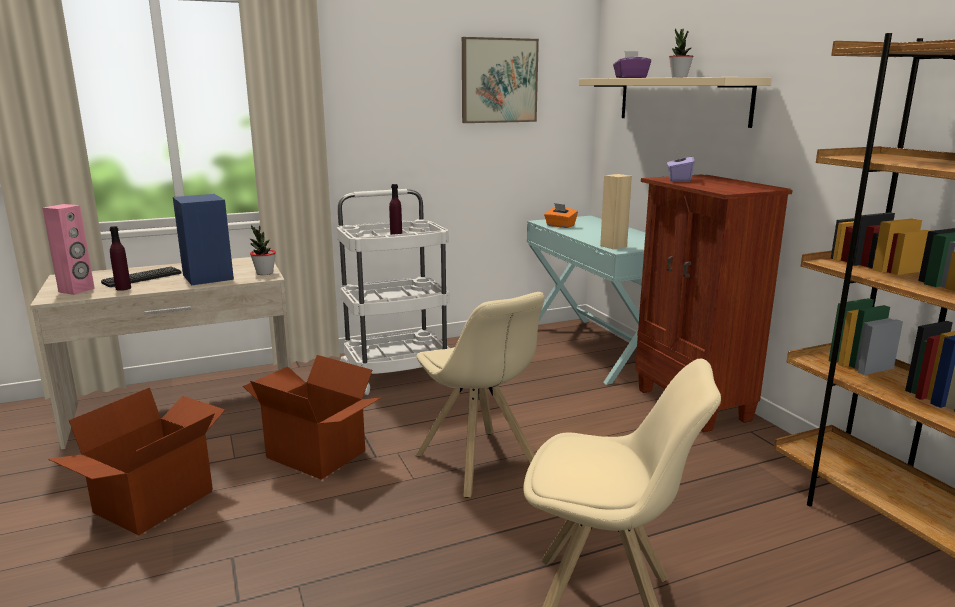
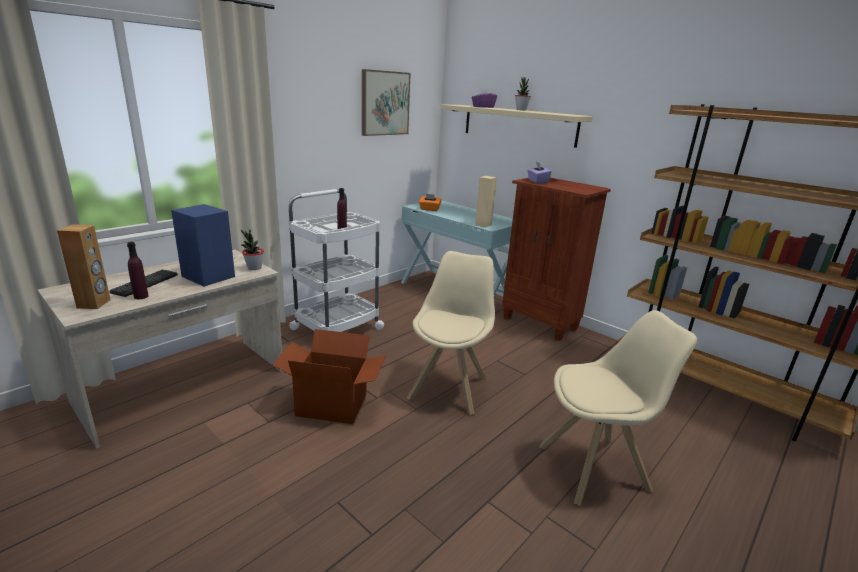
camera: 25 degrees left, 5 degrees up
(77, 290) = (94, 304): pink speaker -> brown speaker
(155, 502) = (234, 475): cardboard box -> none
(479, 463) = (449, 388): beige chair -> beige chair turned 105 degrees counterclockwise

